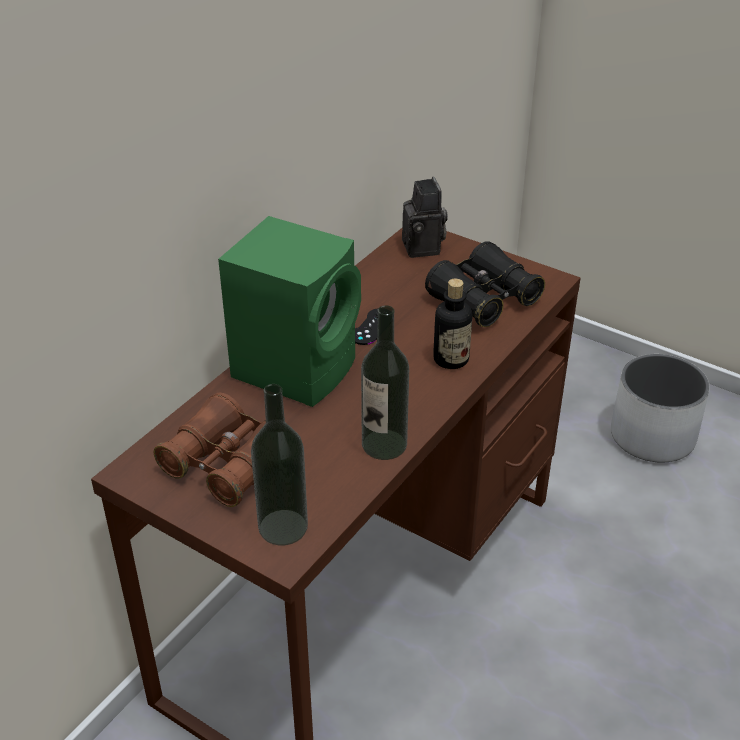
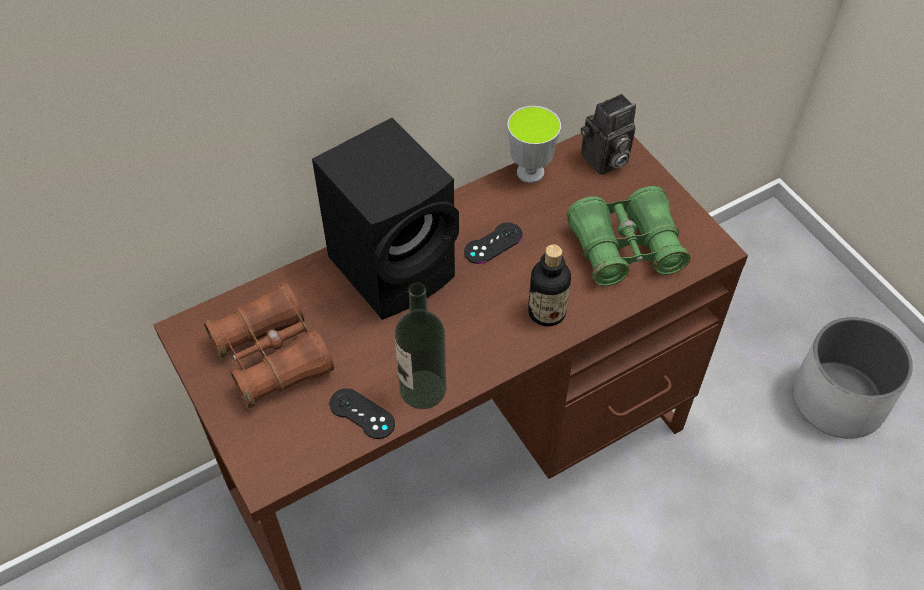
camera: 25 degrees right, 15 degrees up
(283, 527) = (281, 445): bottle -> none
(297, 366) = (396, 266): green speaker -> black speaker
(342, 479) = (362, 414): none -> black game controller
(369, 272) = (530, 172): none -> cup
(424, 248) = (604, 161): camera -> camera turned 45 degrees clockwise
(483, 299) = (625, 248): black binoculars -> green binoculars

